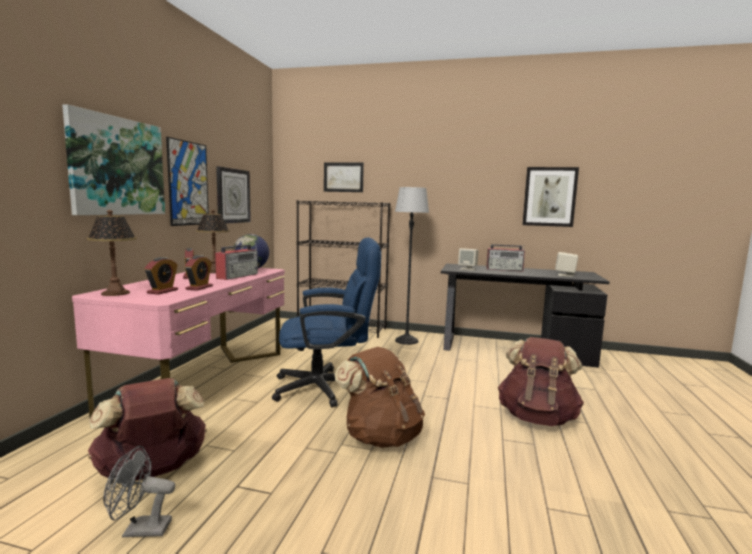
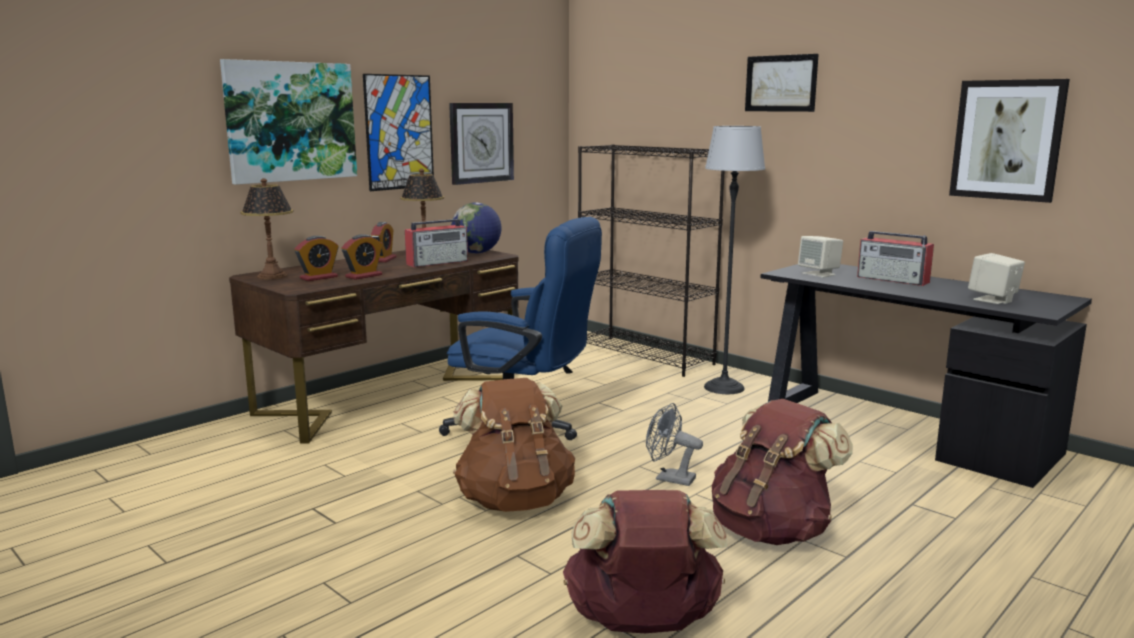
camera: 30 degrees right, 5 degrees up
(140, 530) = (204, 520): grey fan -> grey fan (669, 478)
(152, 472) = (256, 477): brown backpack -> brown backpack (642, 624)
(202, 380) = (390, 396): pink desk -> brown desk
(343, 177) = (661, 105): picture -> picture (780, 83)

